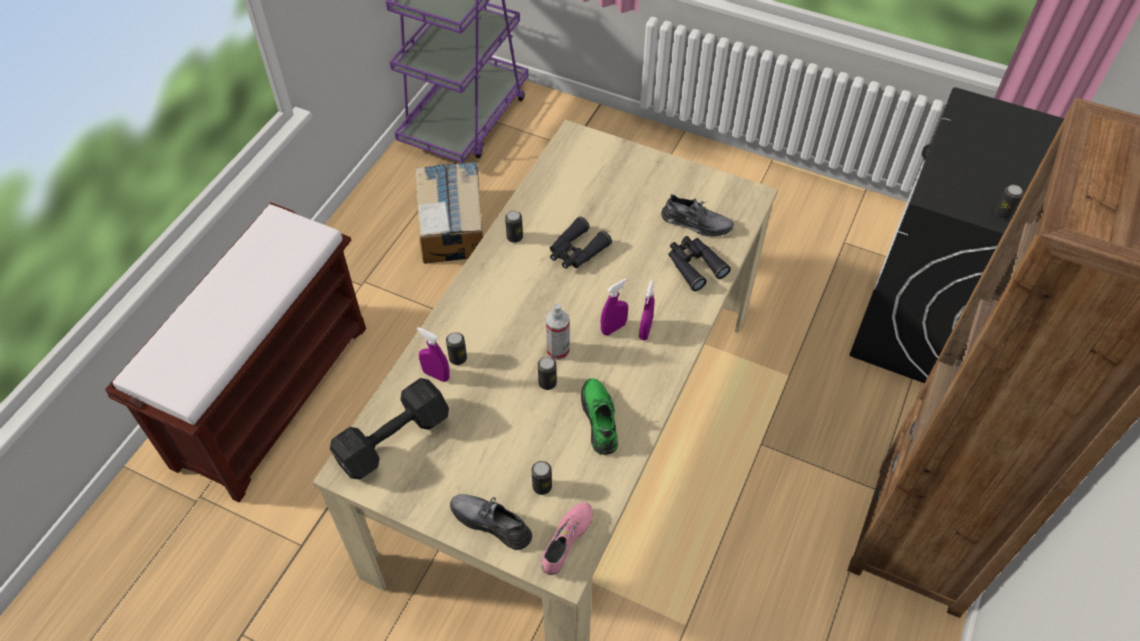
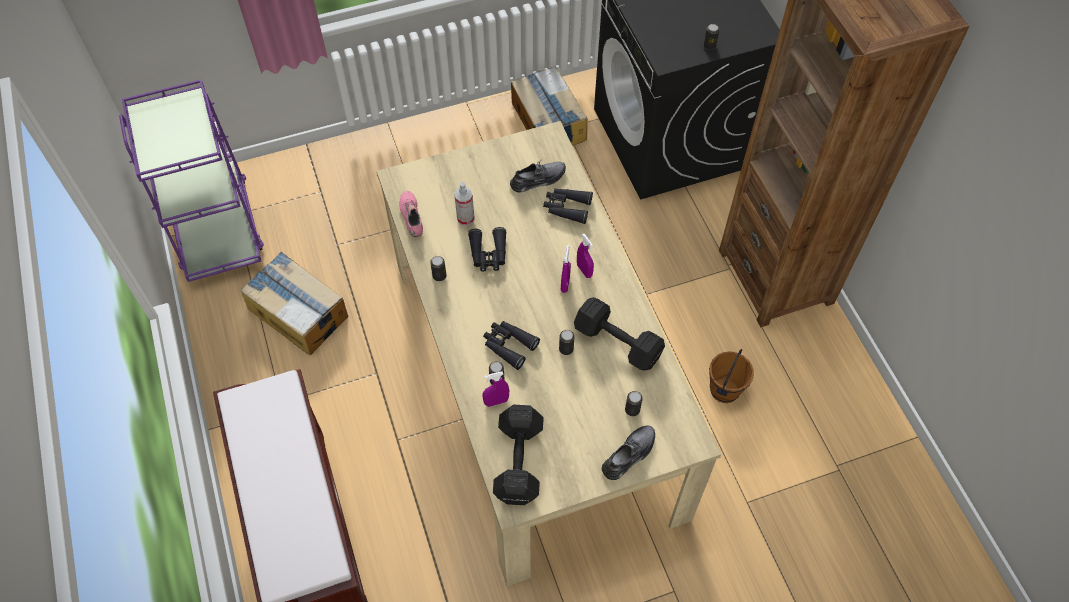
camera: 45 degrees left, 5 degrees up
(491, 522) = (629, 454): grey shoe -> grey shoe turned 150 degrees clockwise
(502, 338) = (508, 345): none -> black binoculars
(558, 350) = (549, 325): spray bottle -> spray bottle (465, 218)
(567, 541) = (679, 427): pink shoe -> pink shoe (412, 217)
(600, 419) = (619, 344): green shoe -> black dumbbell
(742, 596) = (725, 390): none -> brown bucket
(832, 226) = (548, 122): none -> cardboard box

